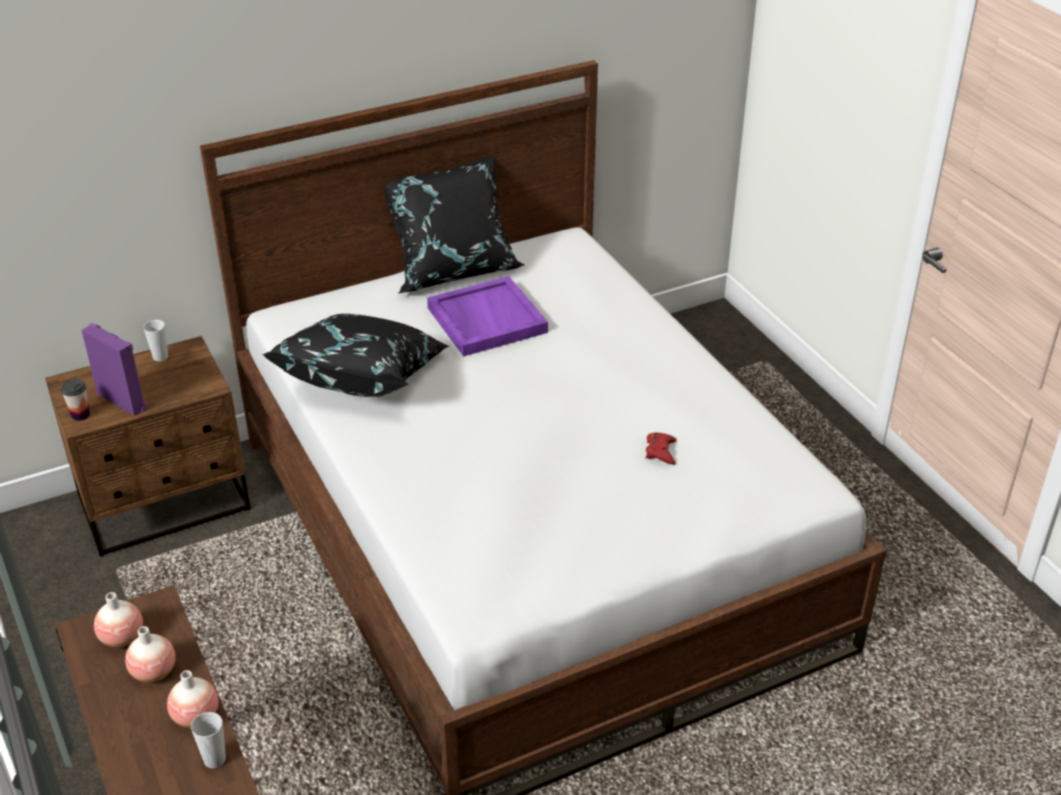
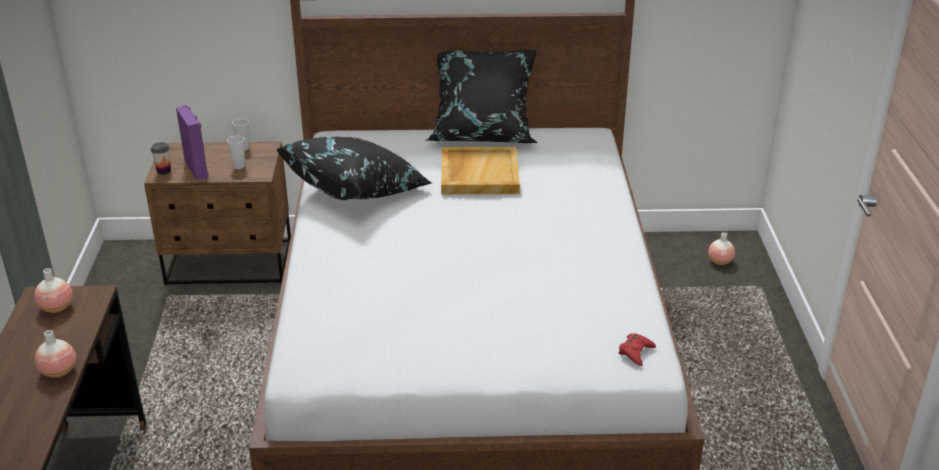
camera: 25 degrees right, 5 degrees down
(154, 672) = (57, 335): vase -> vase (720, 261)
(214, 759) = (46, 402): cup -> cup (239, 166)
(485, 320) = (478, 174): purple tray -> beige tray
(660, 451) = (539, 299): red game controller -> red game controller (635, 352)

